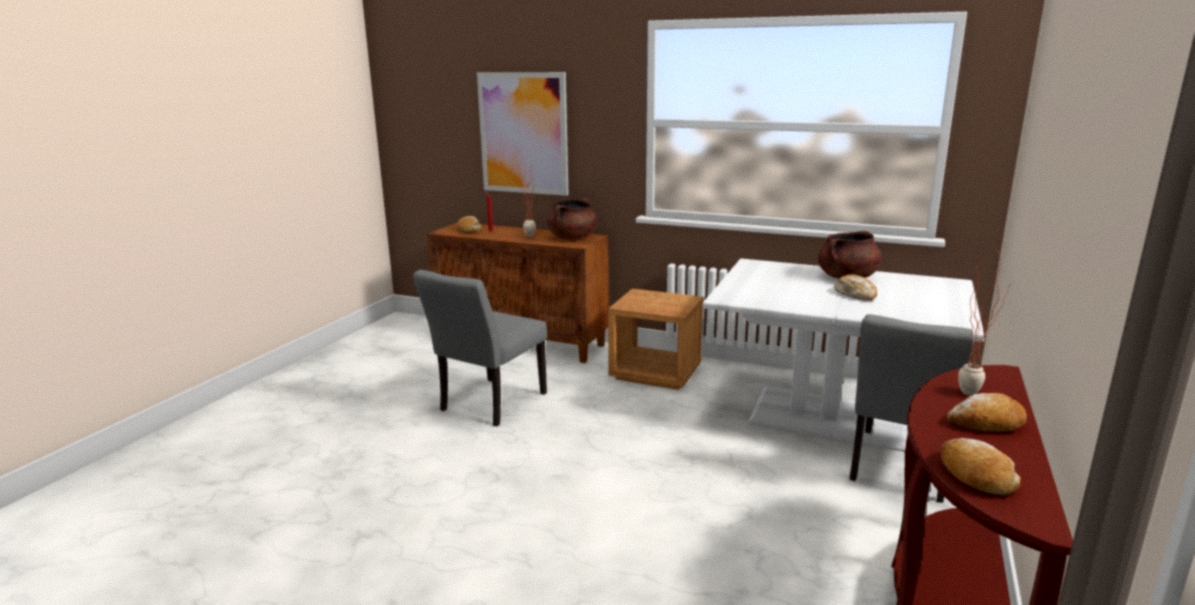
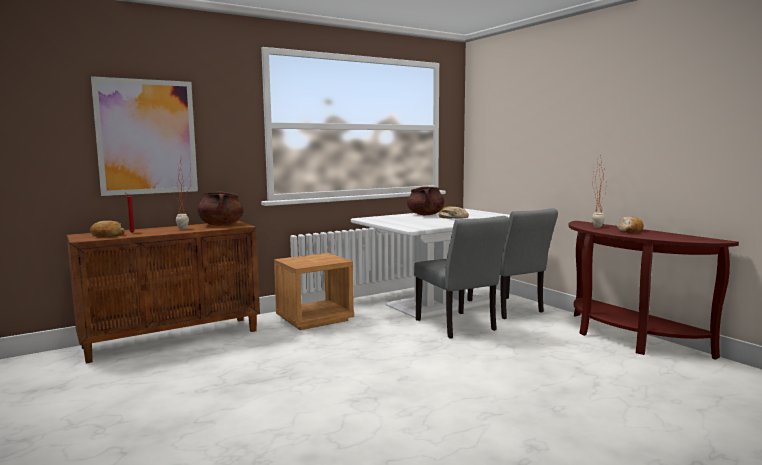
camera: 55 degrees left, 10 degrees down
(488, 405) = (254, 374): grey chair -> grey chair (459, 327)
(975, 476) = (676, 238): bread -> none

